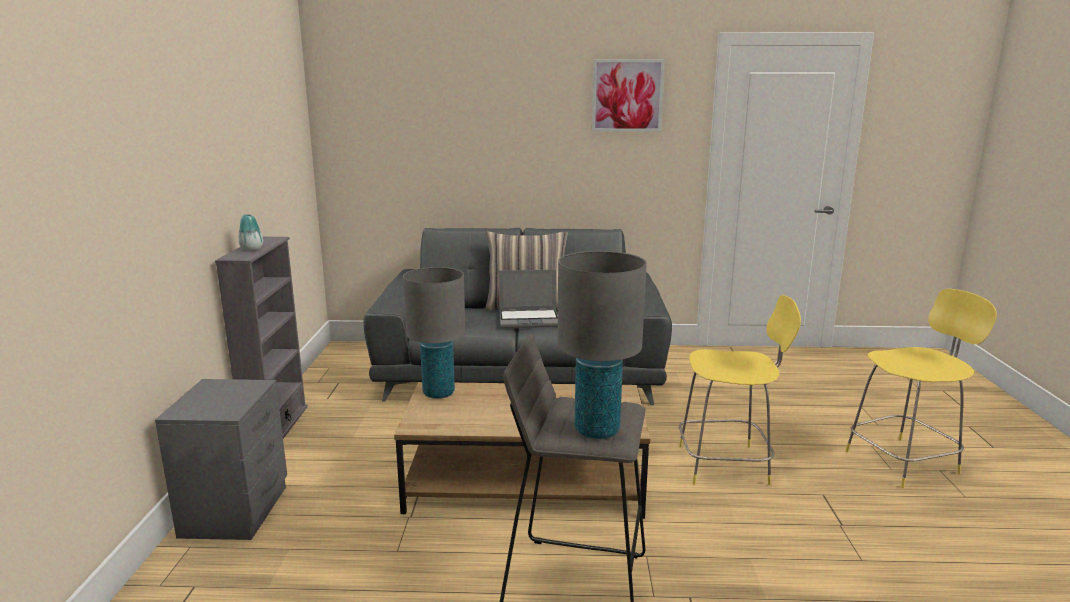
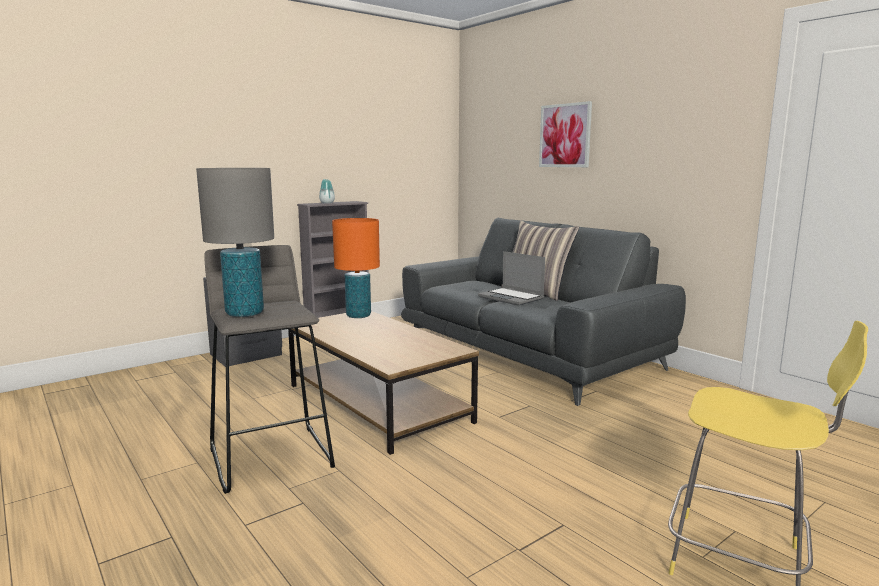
camera: 50 degrees right, 5 degrees down
(439, 393) = (358, 316): grey table lamp -> orange table lamp
(627, 96) = (678, 95): picture -> picture (565, 135)
(726, 464) = (533, 462): yellow stool -> none

